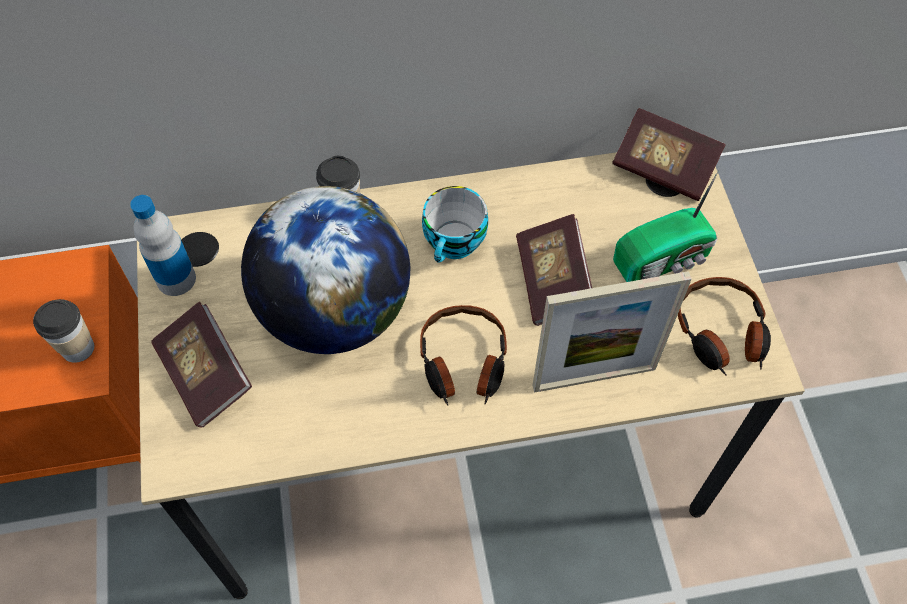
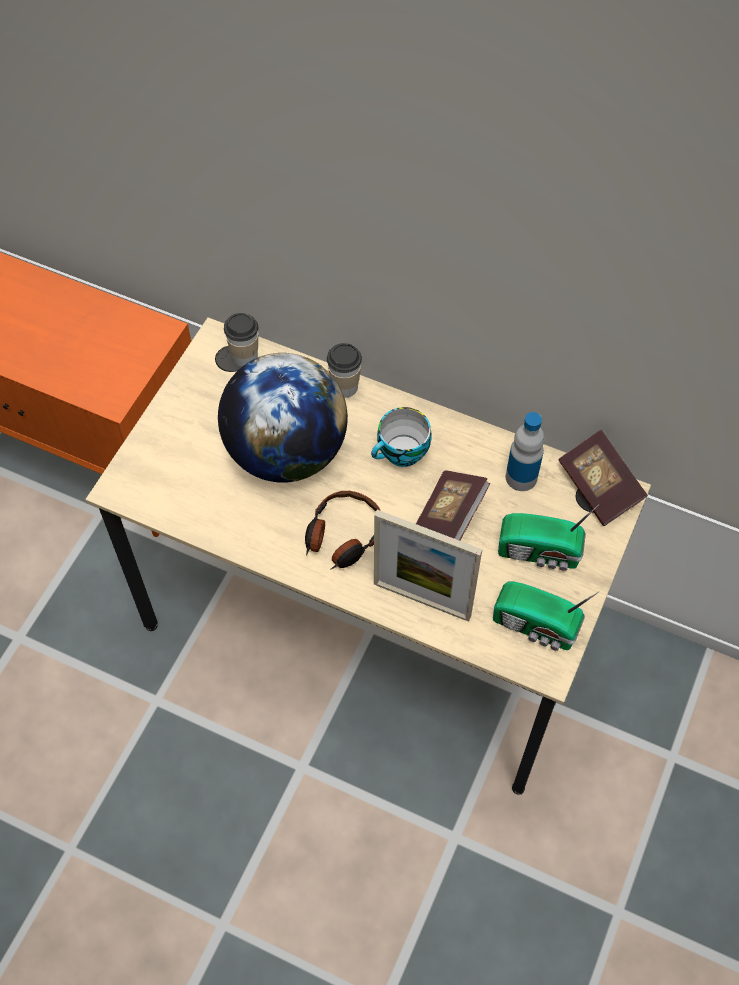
camera: 35 degrees right, 0 degrees up
(77, 348) = (121, 382): cup -> cup (245, 356)
(176, 279) = (203, 371): bottle -> bottle (521, 477)
(206, 374) = (177, 444): book -> none
(721, 333) = (537, 626): headphones -> radio

